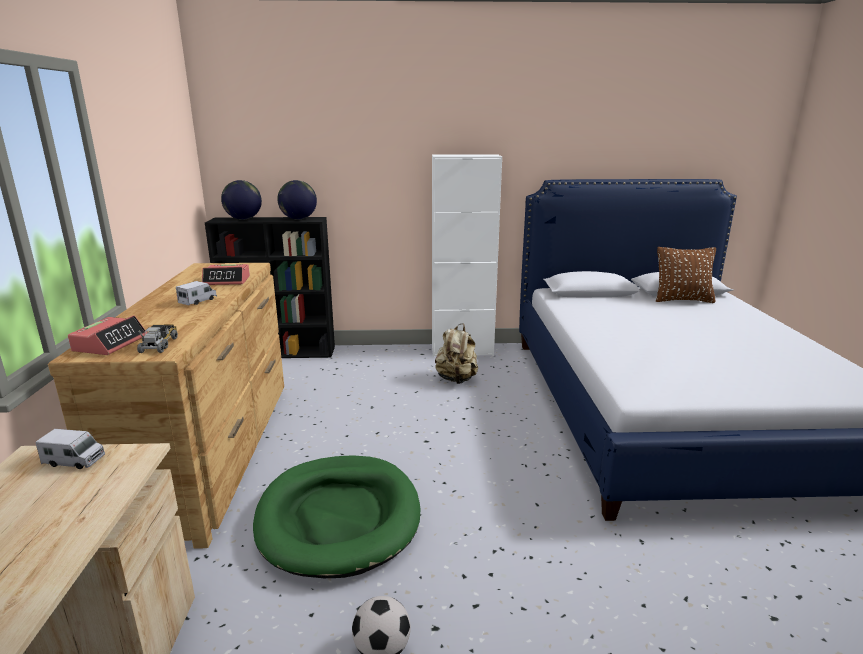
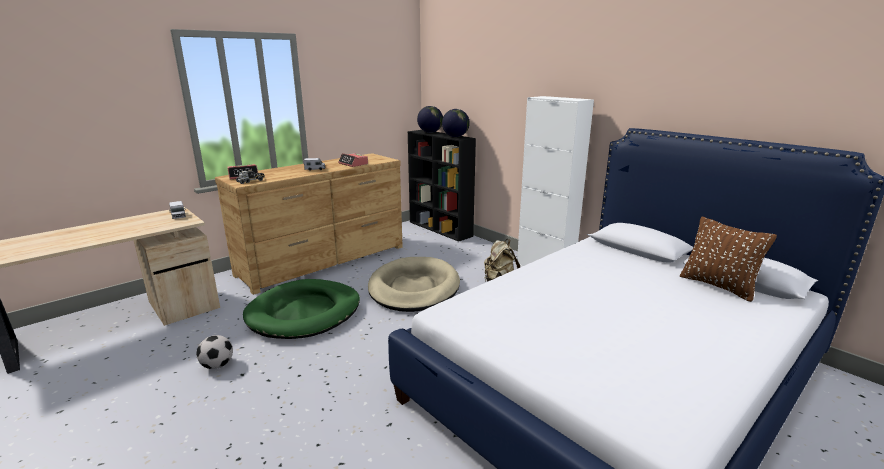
camera: 50 degrees right, 0 degrees up
(394, 423) = (414, 288): none -> beige dog bed

